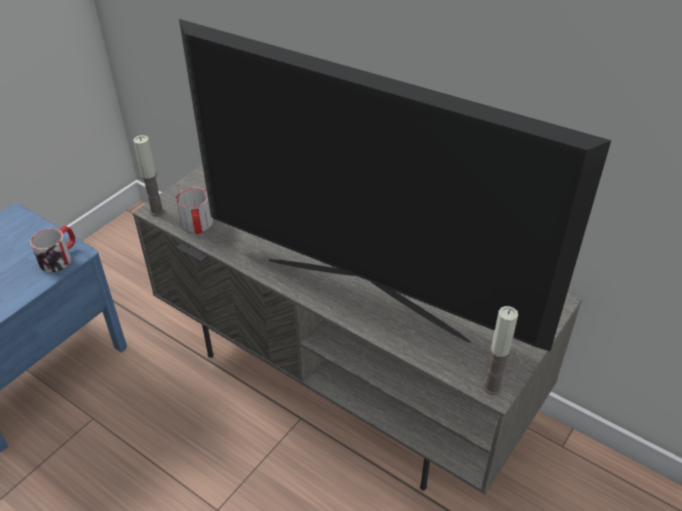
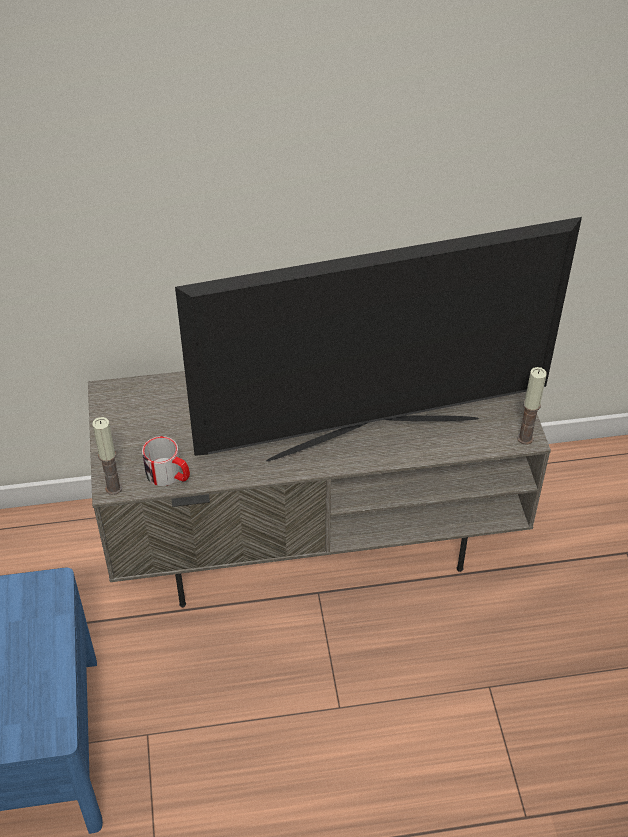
camera: 45 degrees left, 5 degrees up
(60, 257) = (43, 598): mug -> none

